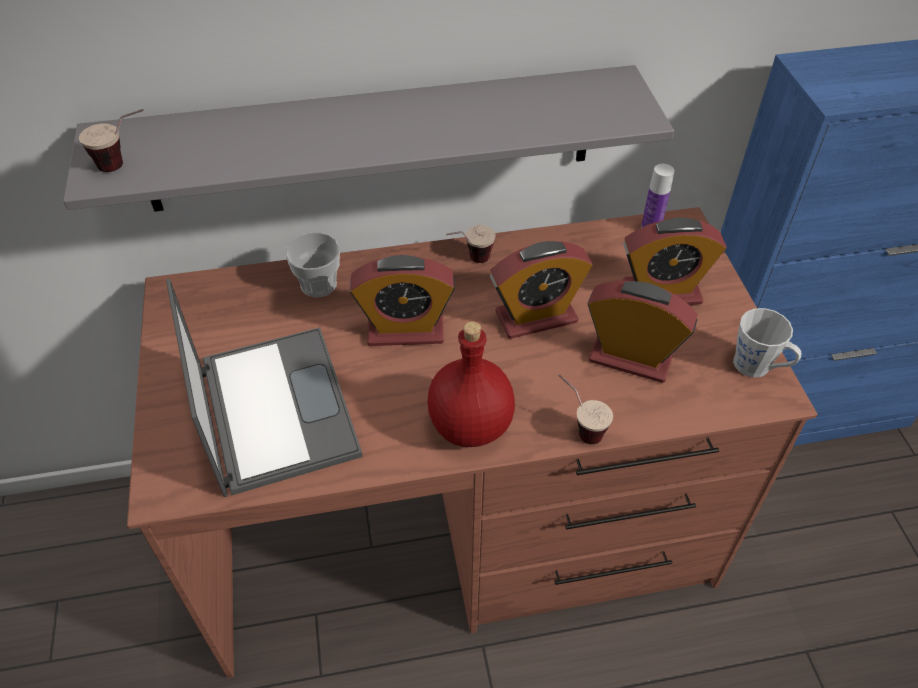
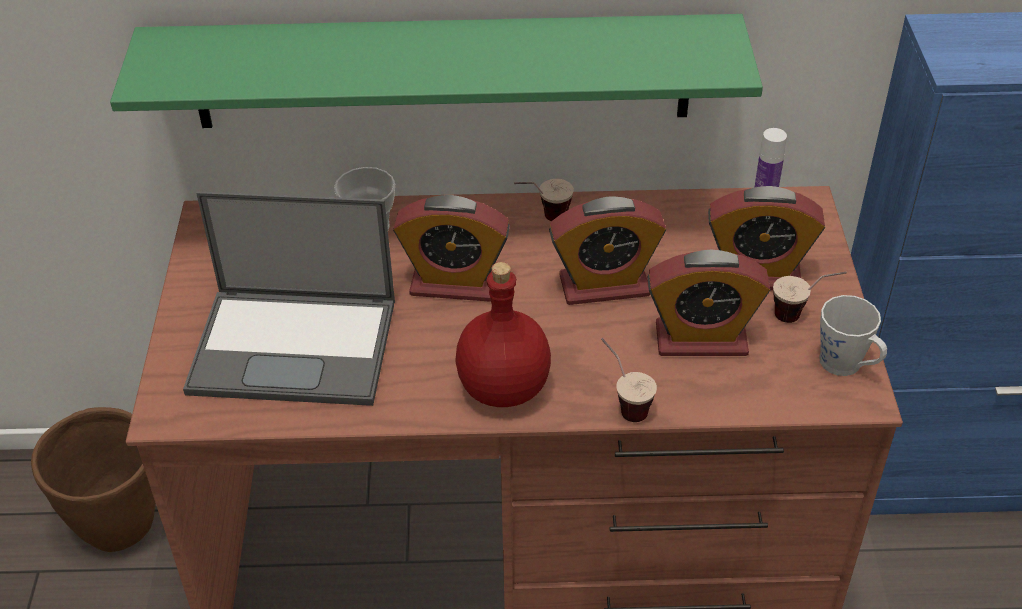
camera: 10 degrees right, 5 degrees down
(124, 550) = (120, 527): none -> brown planter
(126, 164) = (177, 71): cup -> cup (802, 315)
(274, 407) = (296, 345): laptop -> laptop turned 105 degrees clockwise
(371, 140) = (442, 71): grey shelf -> green shelf
(630, 358) = (701, 339): alarm clock -> alarm clock turned 150 degrees clockwise

